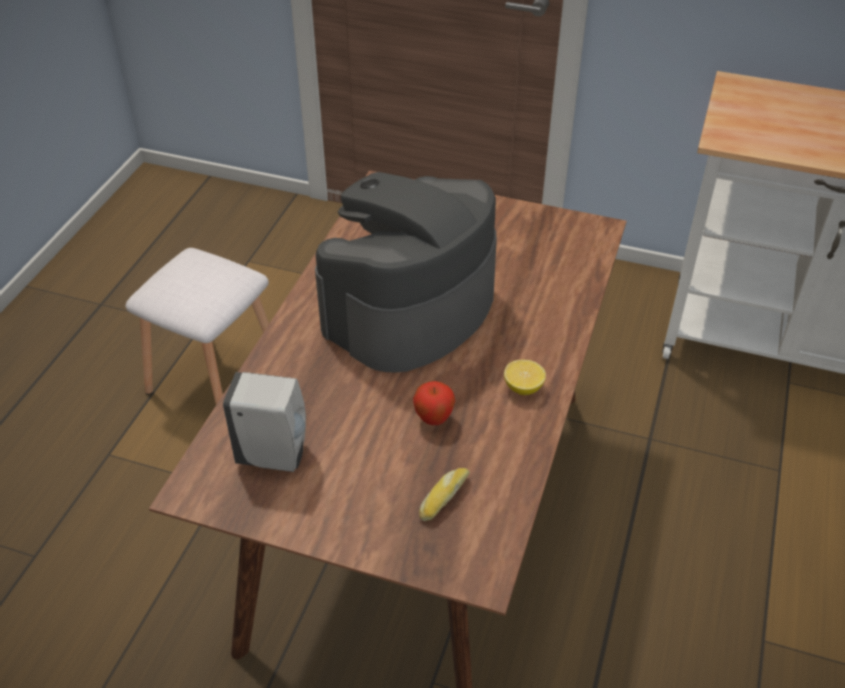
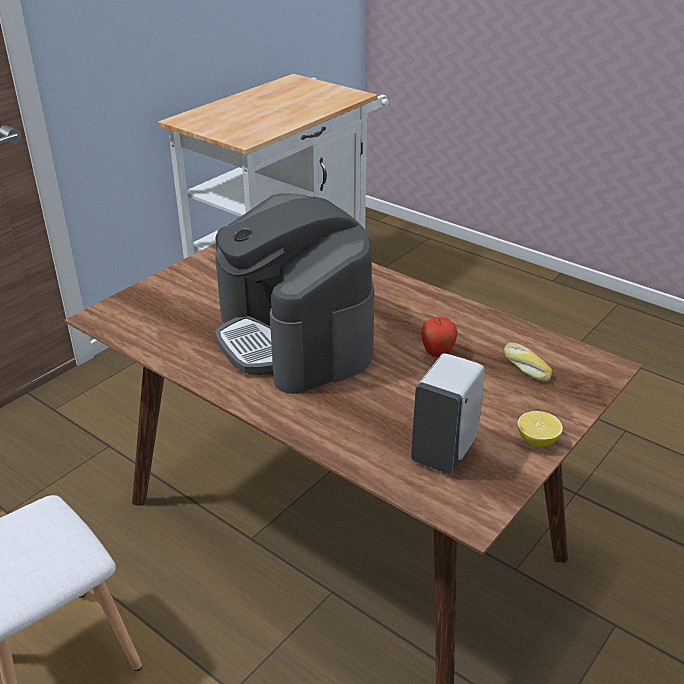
camera: 70 degrees left, 10 degrees down
(523, 387) = (422, 305): lemon -> lemon (537, 441)

